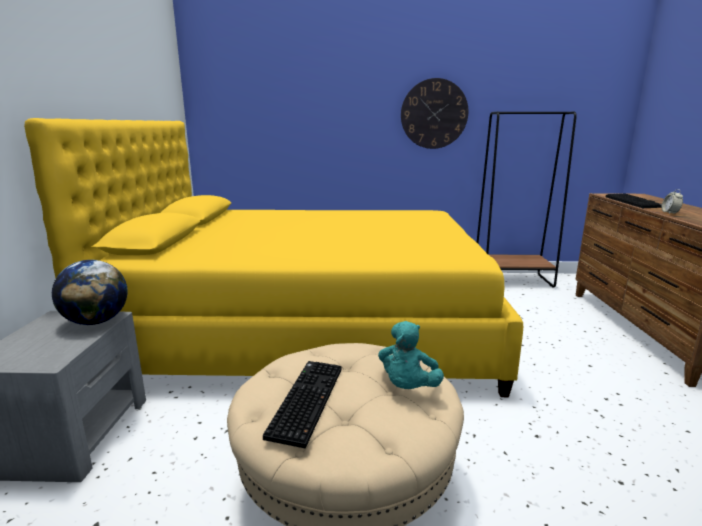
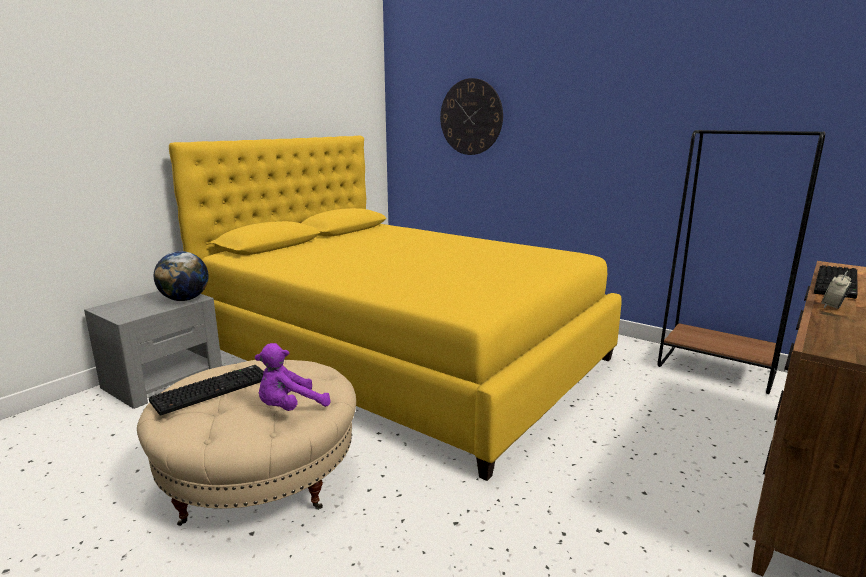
camera: 35 degrees right, 0 degrees up
(408, 387) = (290, 408): turquoise plush toy -> purple plush toy
(434, 114) = (632, 130): wall clock -> wall clock (471, 117)

